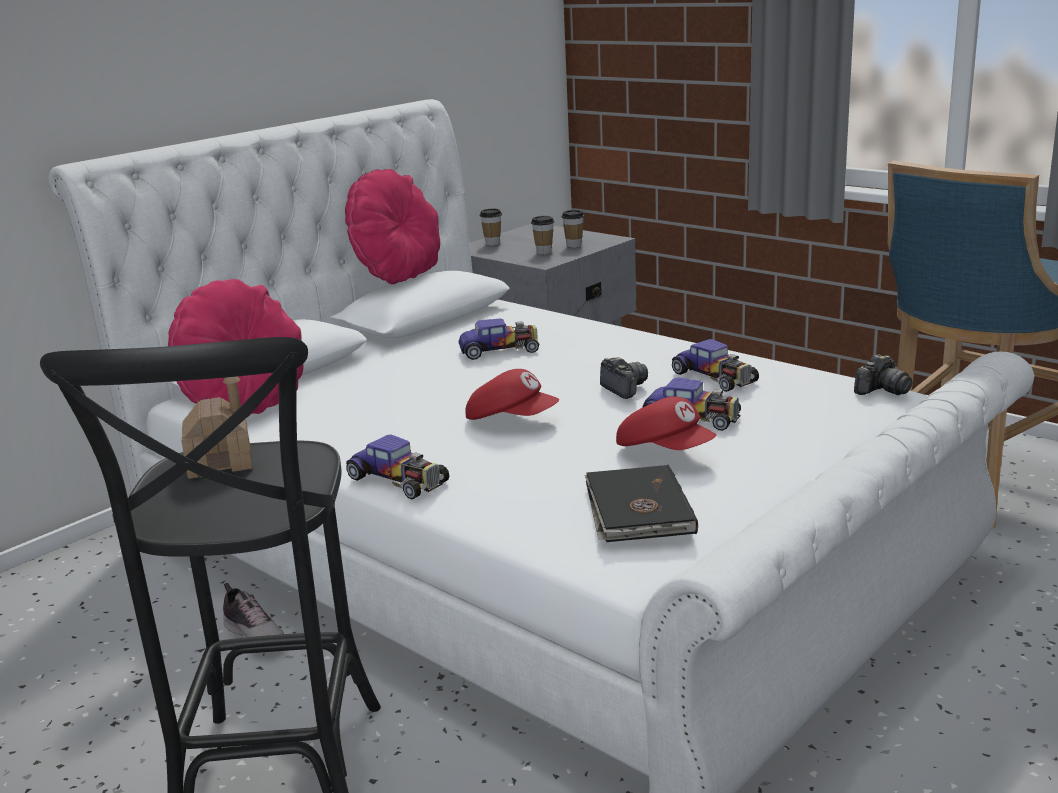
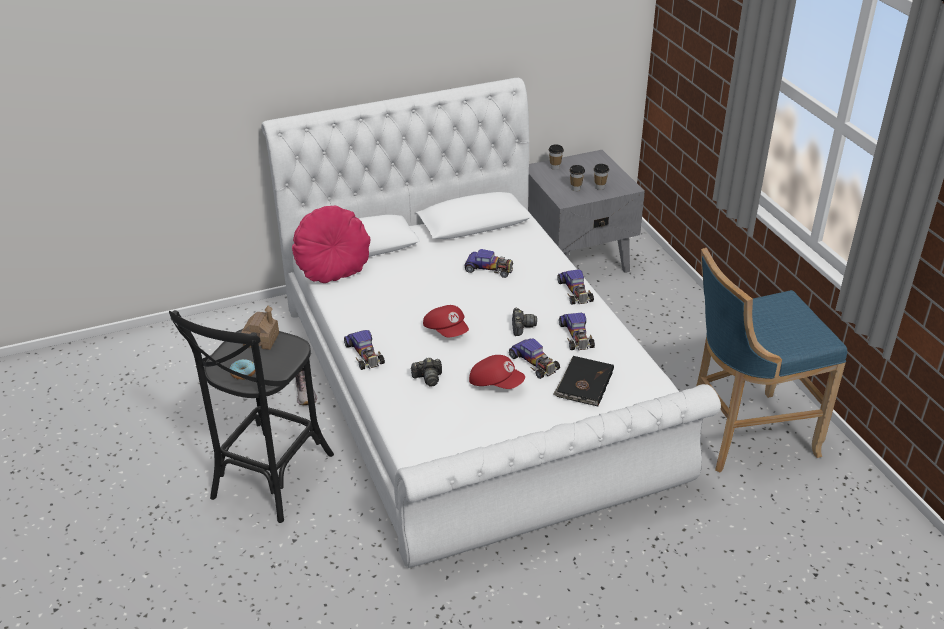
camera: 25 degrees right, 15 degrees up
(223, 513) = (243, 373): none -> donut
(398, 277) = (465, 194): pink pillow -> none
(637, 510) = (445, 417): black book -> black book (583, 383)
(652, 341) = (575, 291): none -> toy car
(665, 450) = (496, 383): red cap -> red cap turned 45 degrees counterclockwise
(882, 390) = (652, 380): camera -> camera (428, 378)

